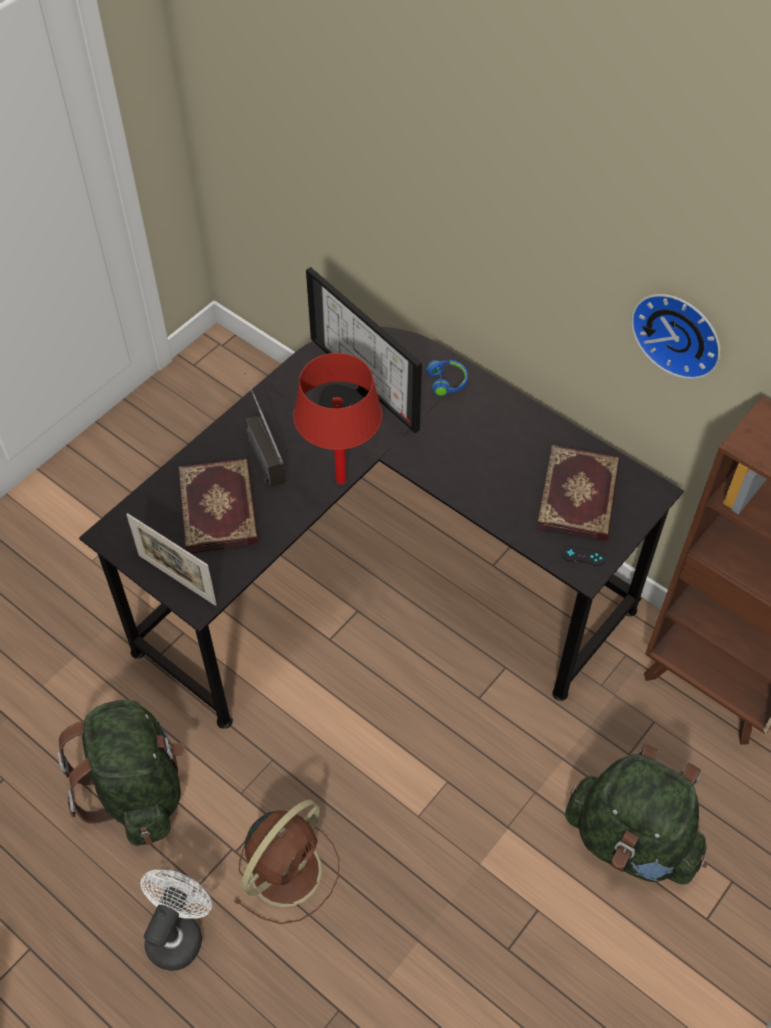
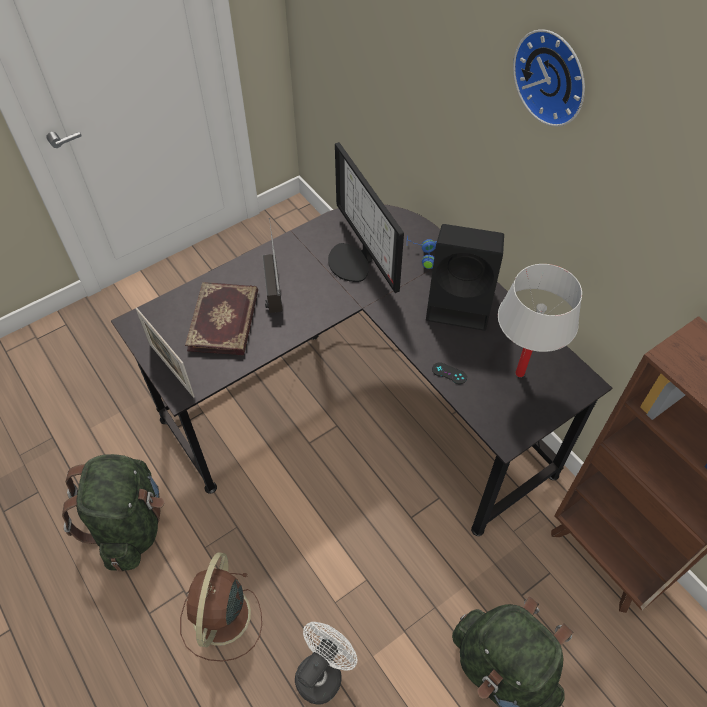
camera: 15 degrees right, 0 degrees up
(178, 932) = (121, 647): white fan -> white fan (323, 671)
(288, 868) = (221, 618): brown fan -> brown fan turned 135 degrees clockwise
(340, 480) = (326, 318): red table lamp -> none
(492, 429) = (461, 303): none -> black speaker
(580, 496) = (520, 373): book -> white table lamp
(583, 556) = (508, 424): black game controller -> black game controller (449, 373)
(679, 332) = (632, 244): wall clock -> wall clock (553, 76)

